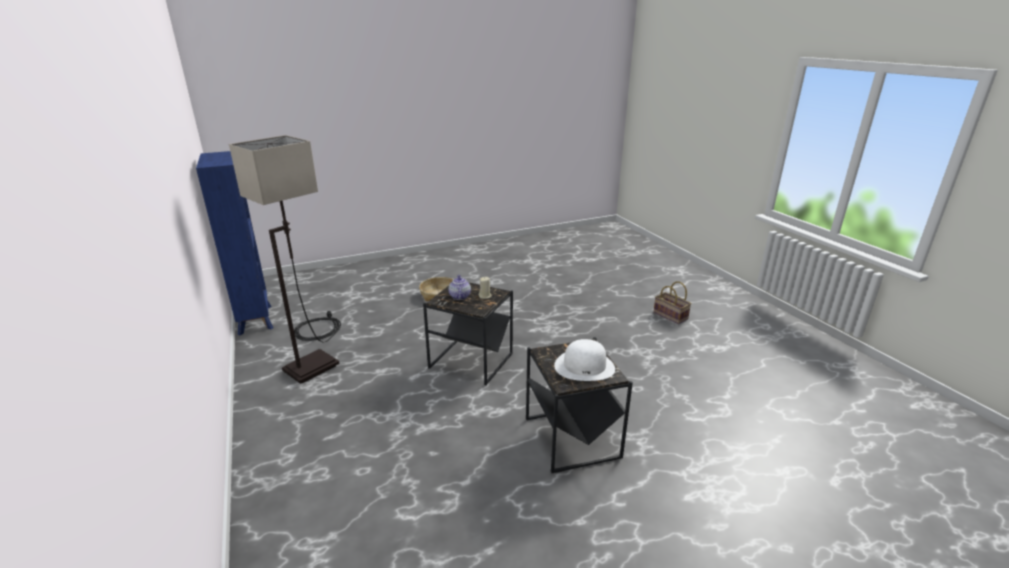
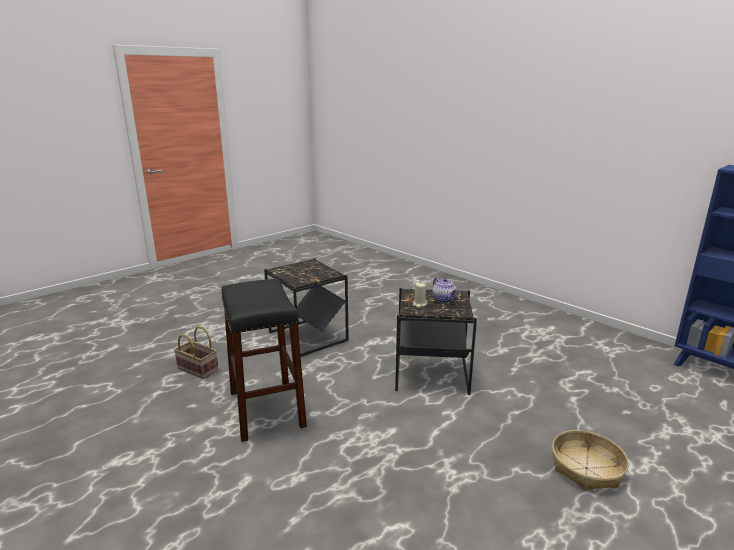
camera: 160 degrees right, 5 degrees down
(316, 346) = (596, 358): floor lamp -> none
(584, 366) = (299, 271): white hat -> none
(621, 361) = (266, 408): none -> black stool
(671, 316) = (168, 519): basket -> basket (196, 369)

